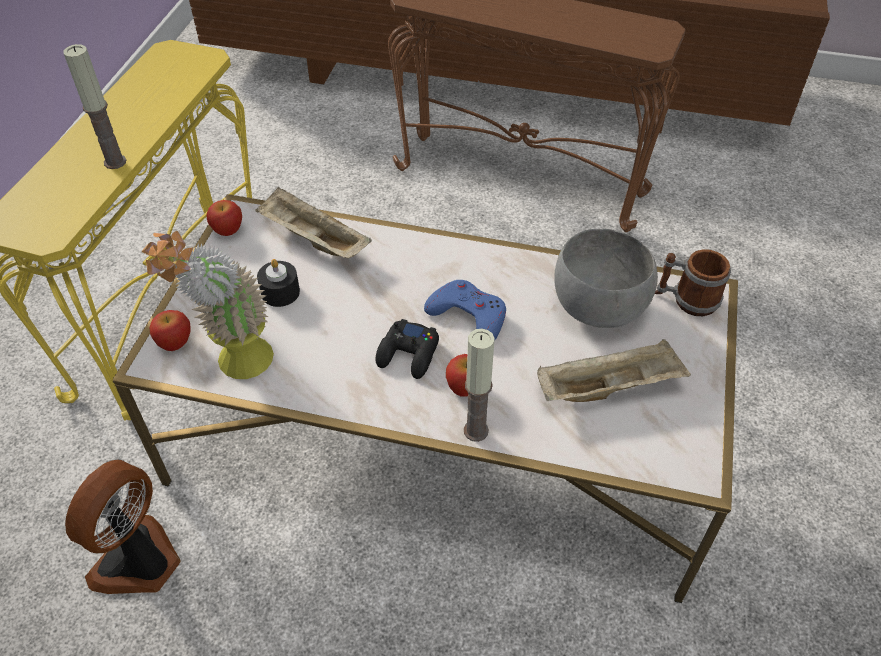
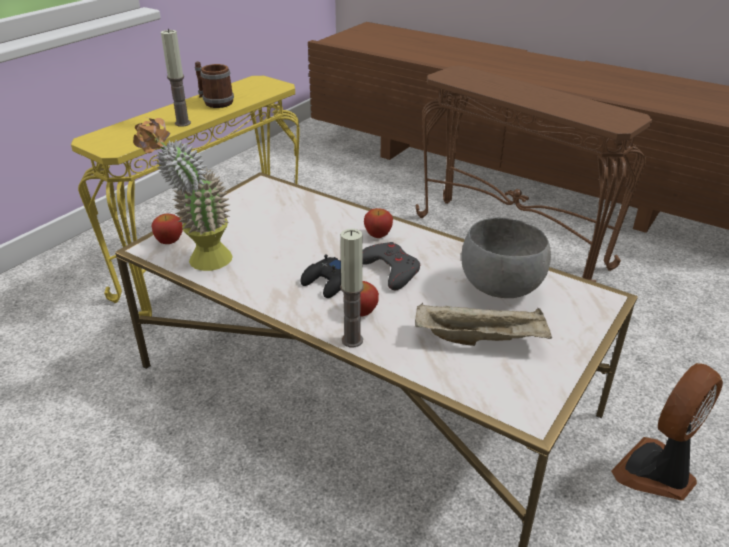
camera: 20 degrees right, 15 degrees down
(140, 562) = (98, 410): fan -> fan (657, 473)
(228, 230) = (247, 190): apple -> apple (378, 235)
(280, 292) = (259, 229): black candle -> none
(312, 240) = (301, 206): beige tray -> none
(468, 315) = (390, 270): blue game controller -> grey game controller
(686, 300) = (582, 298): mug -> mug (214, 102)

